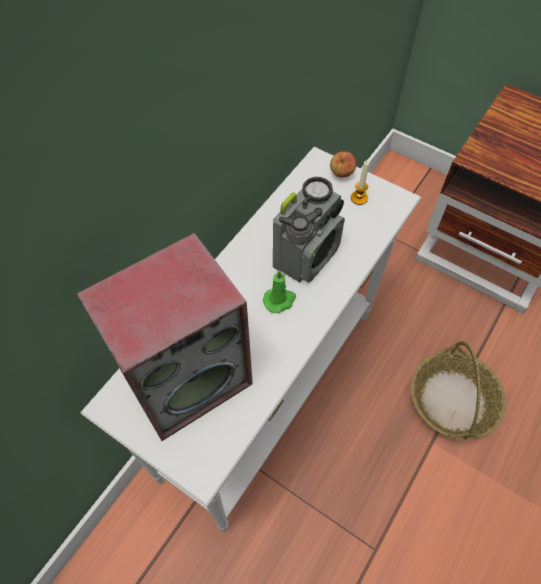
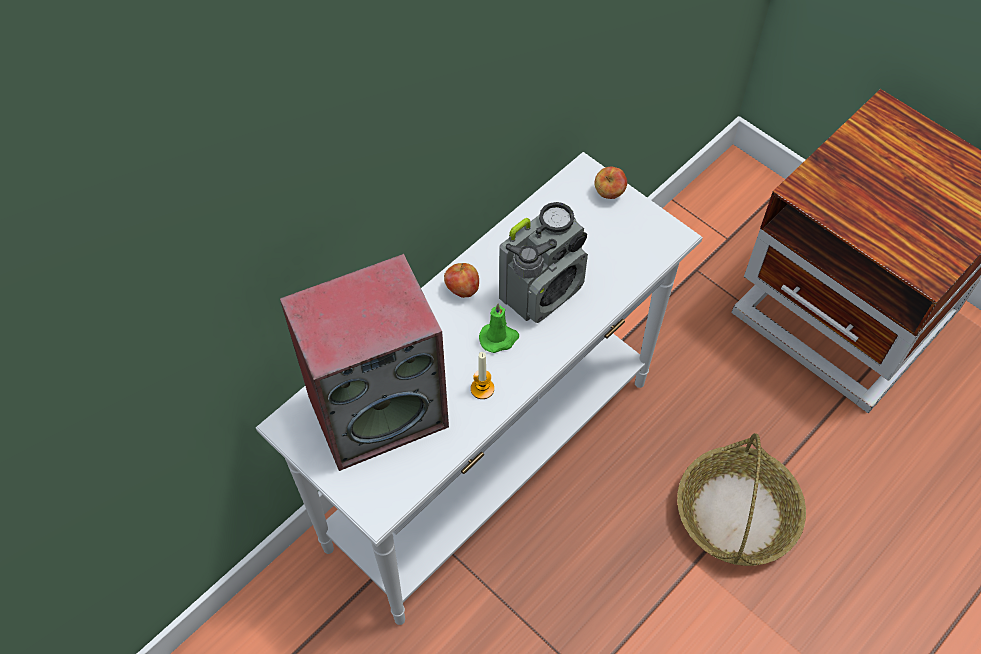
camera: 10 degrees right, 0 degrees up
(241, 264) = (462, 289): none -> apple
(359, 198) = (623, 228): candle -> candle (482, 389)

